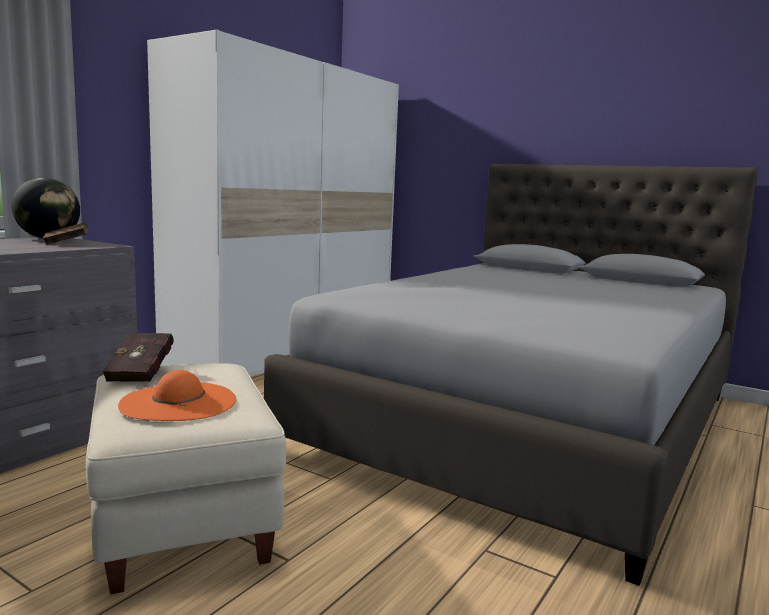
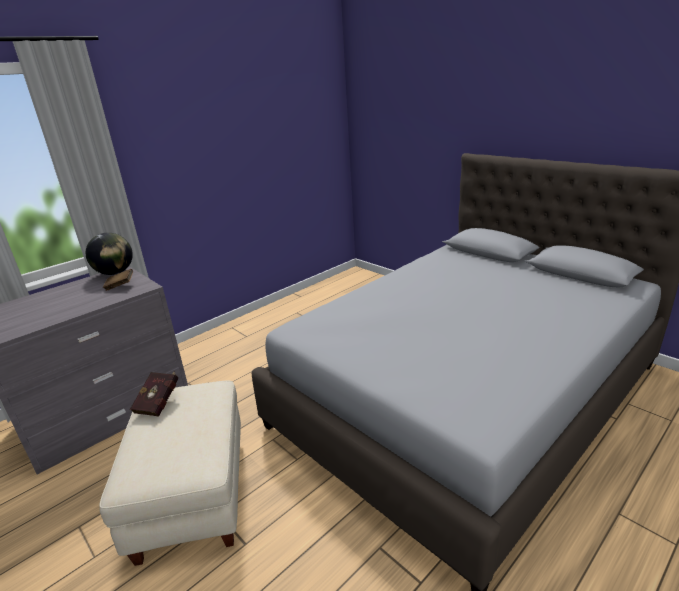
camera: 15 degrees right, 15 degrees up
(178, 402) = (168, 444): orange hat -> none
(287, 350) = (310, 303): white wardrobe -> none

